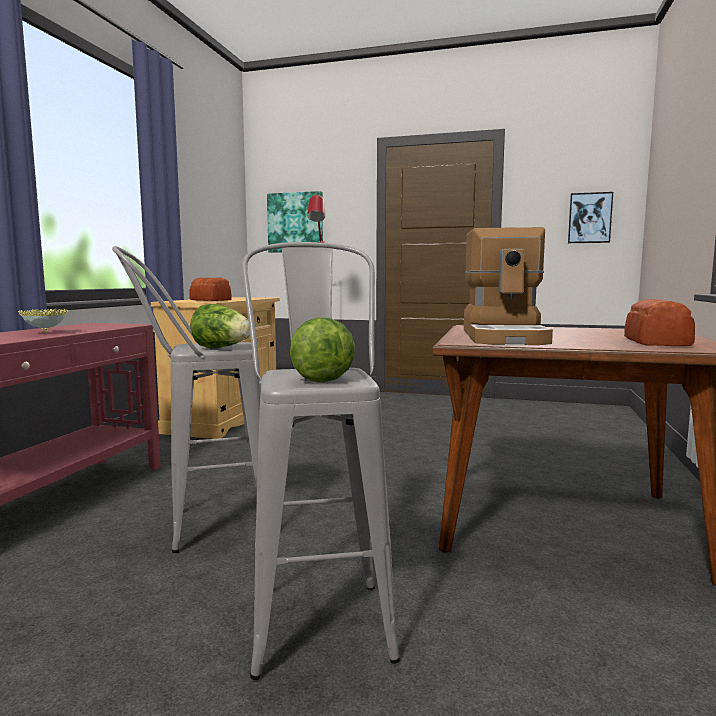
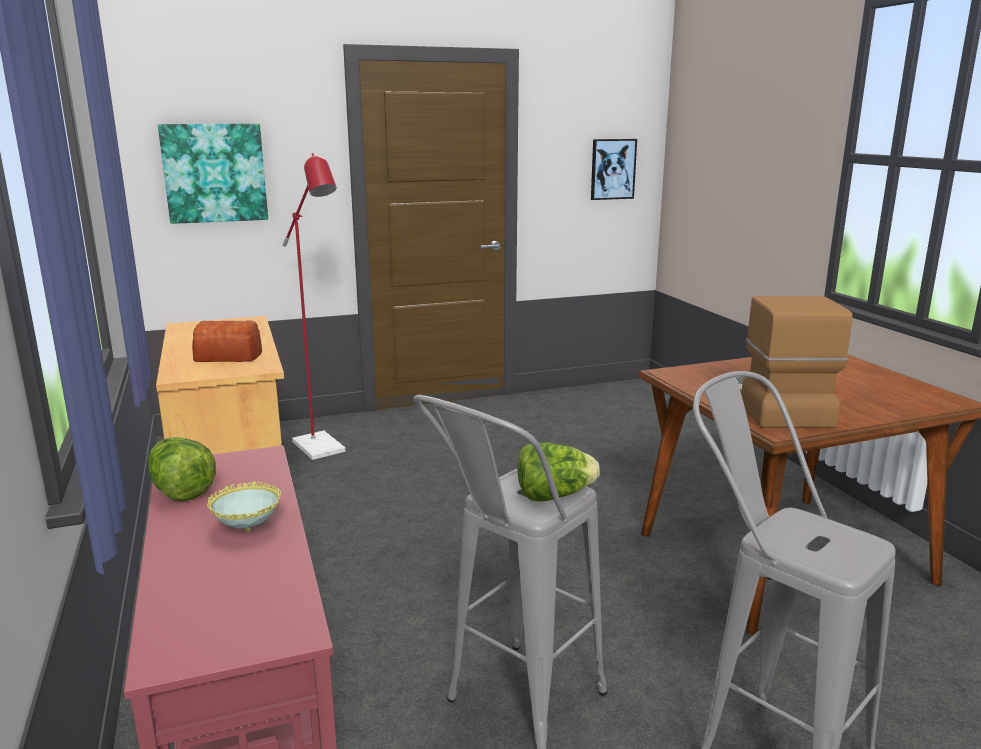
camera: 35 degrees left, 10 degrees up
(320, 378) = (818, 540): lettuce -> lettuce (181, 491)
(505, 337) = (775, 405): coffee machine -> coffee machine turned 150 degrees counterclockwise
(655, 342) = (889, 392): bread -> none

